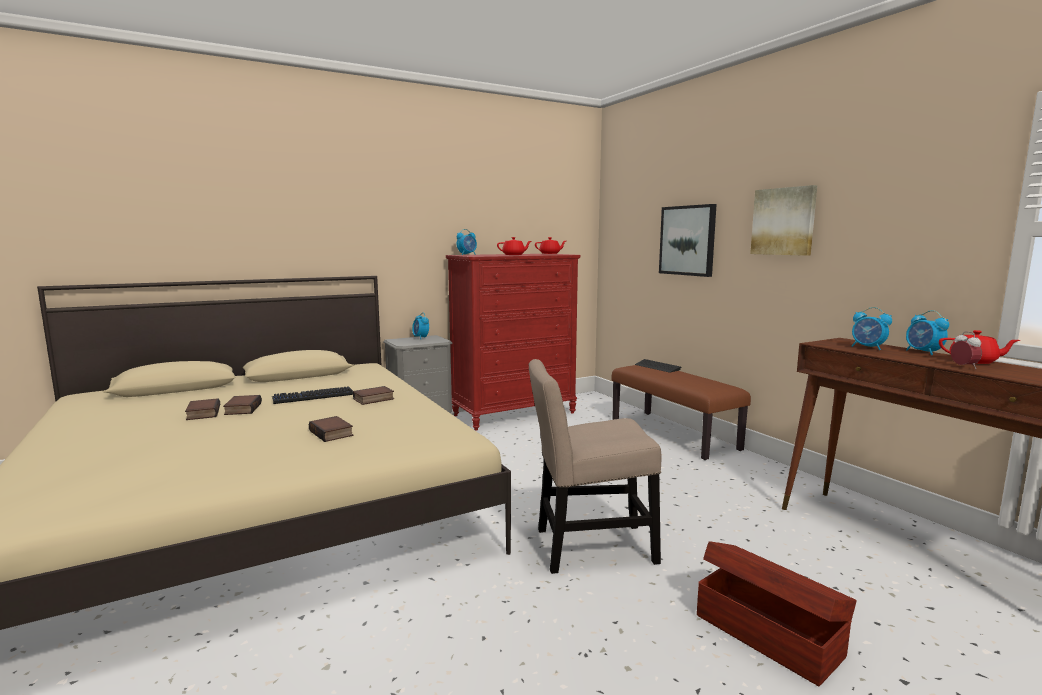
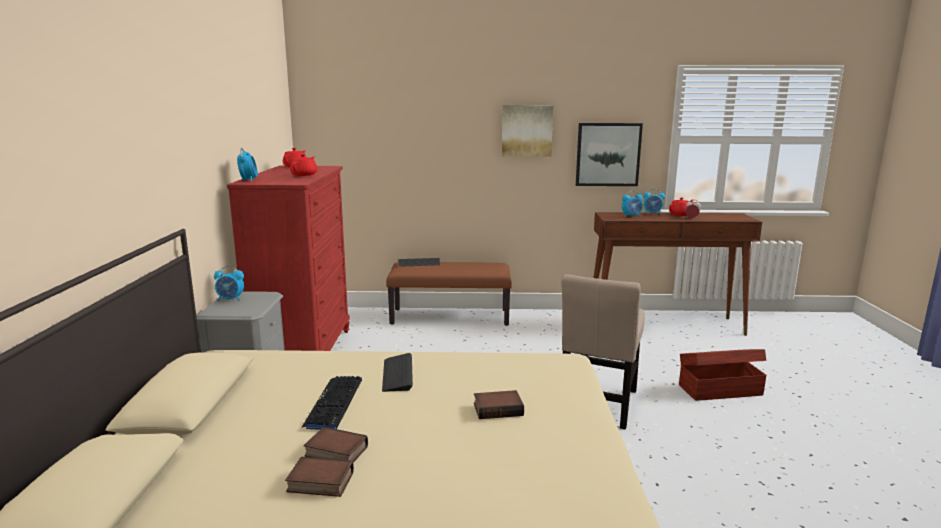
camera: 60 degrees left, 5 degrees up
(373, 399) = (397, 374): book -> keyboard
(687, 240) = (428, 144): picture -> picture (608, 154)

